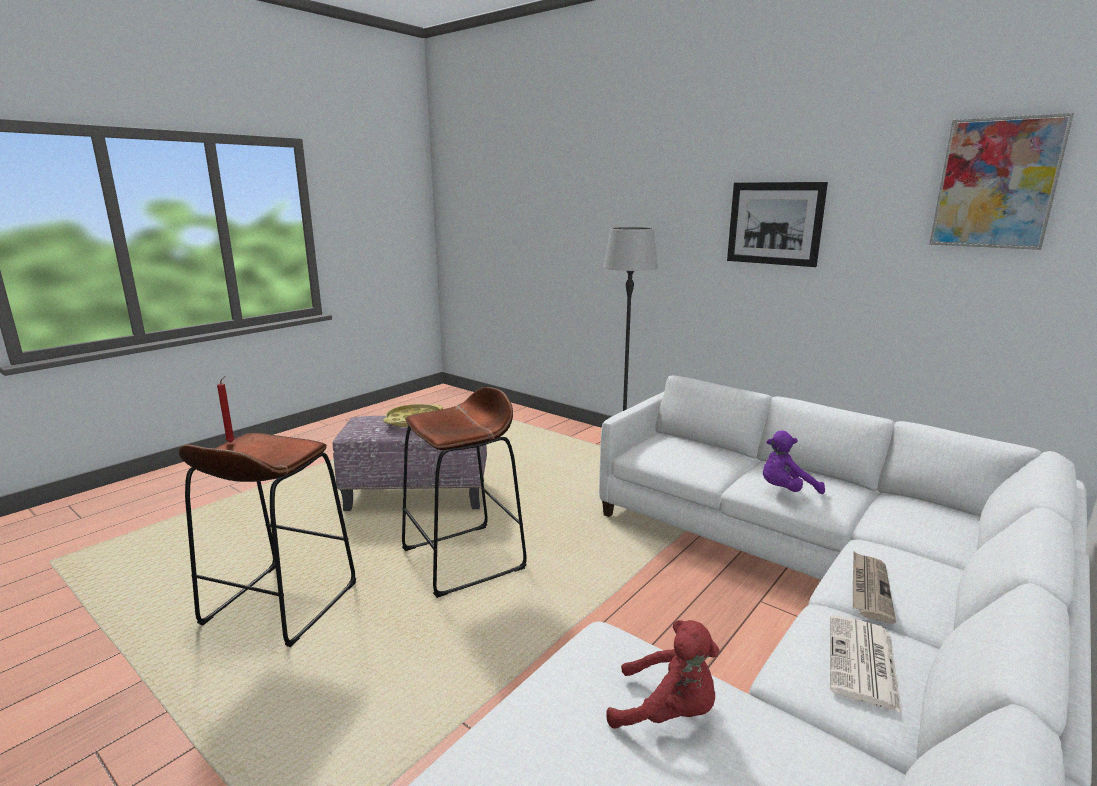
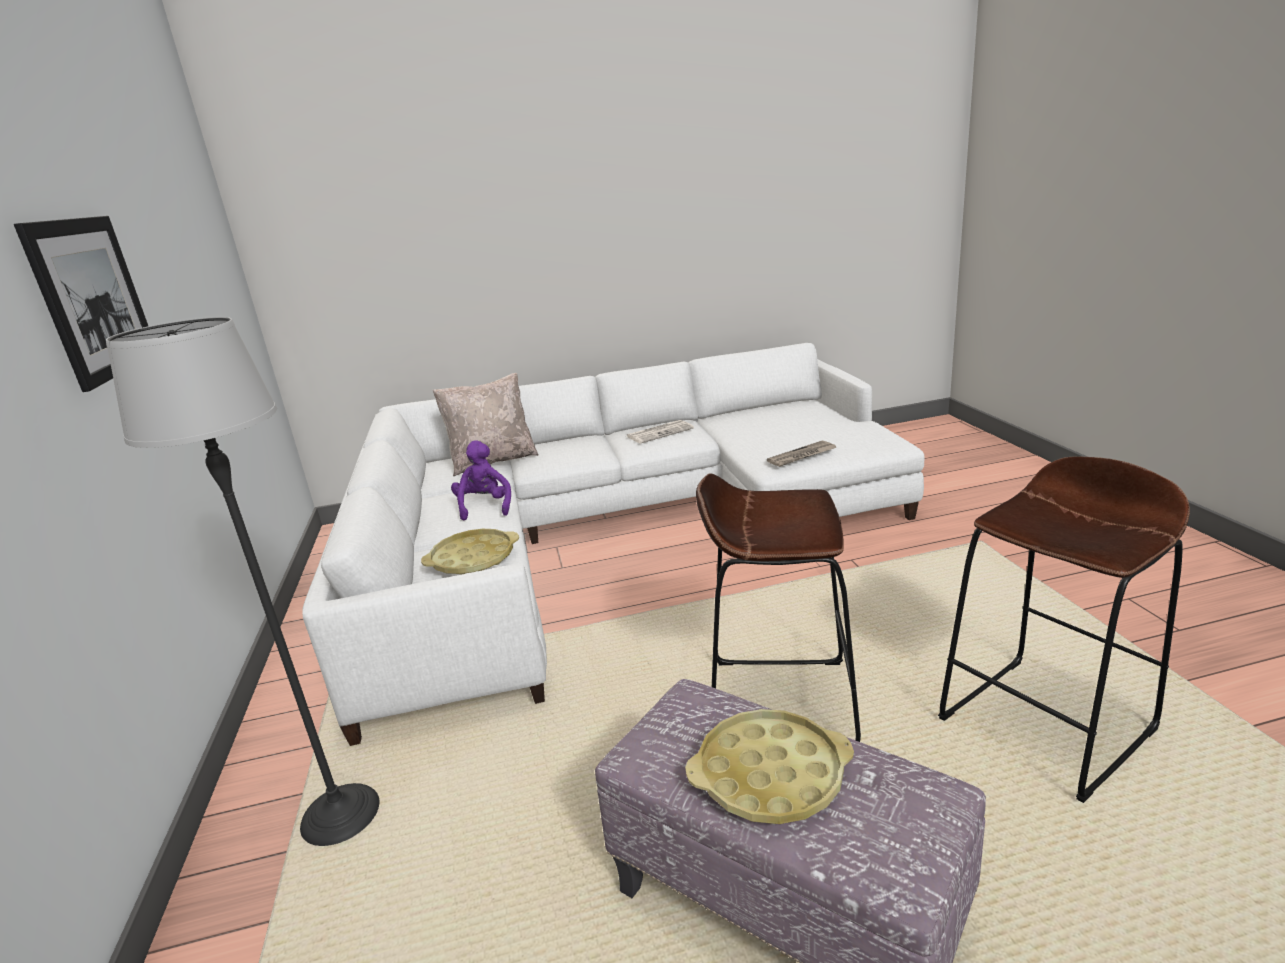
camera: 140 degrees left, 5 degrees up
(232, 441) = (1134, 545): red candle -> none
(667, 712) = (774, 438): red plush toy -> none
(693, 457) = (473, 558): none -> yellow tray
(785, 491) = (485, 507): purple plush toy -> purple plush toy turned 120 degrees counterclockwise
(869, 588) = (590, 449): newspaper -> newspaper (802, 456)
(925, 538) = (493, 461): none -> beige pillow
(996, 183) = (183, 213): picture -> none

